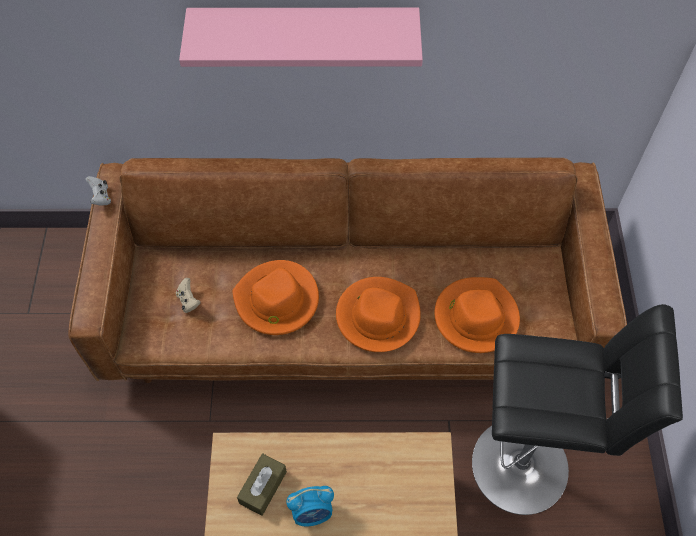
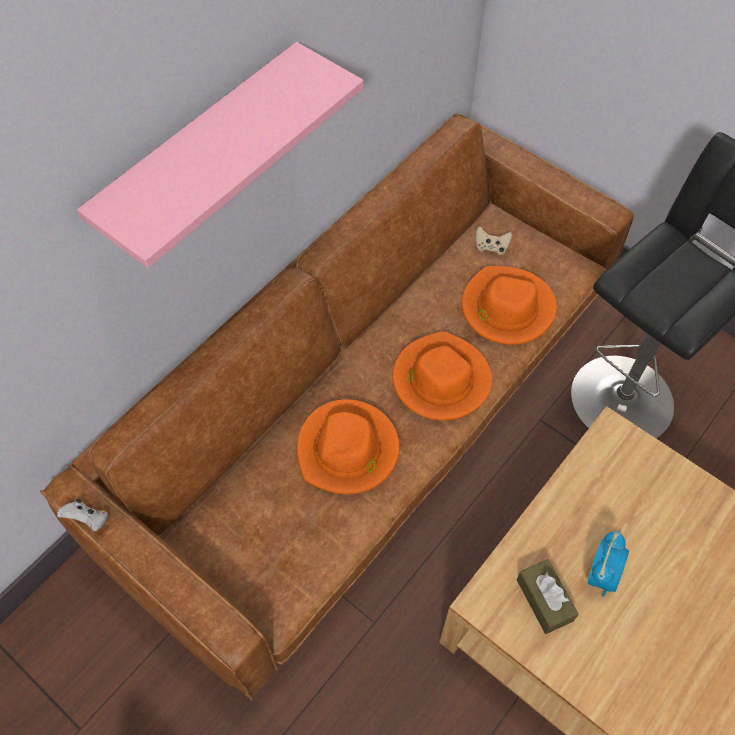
camera: 50 degrees left, 0 degrees up
(188, 301) = (274, 530): beige game controller -> beige game controller (491, 247)

